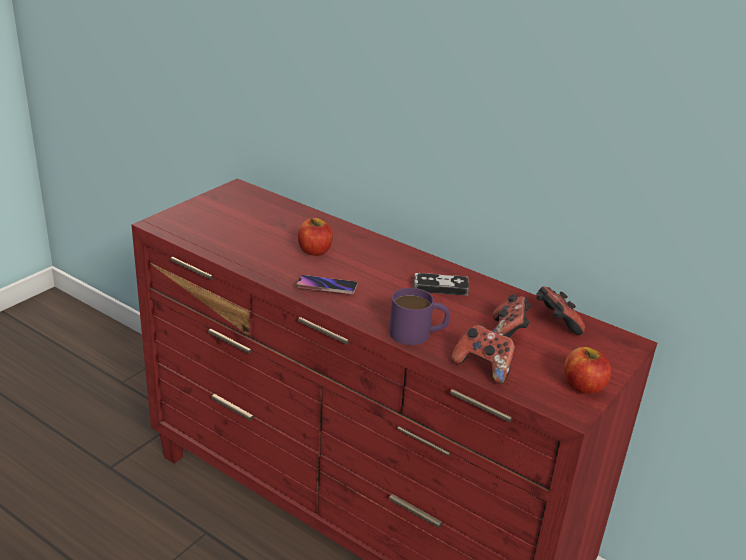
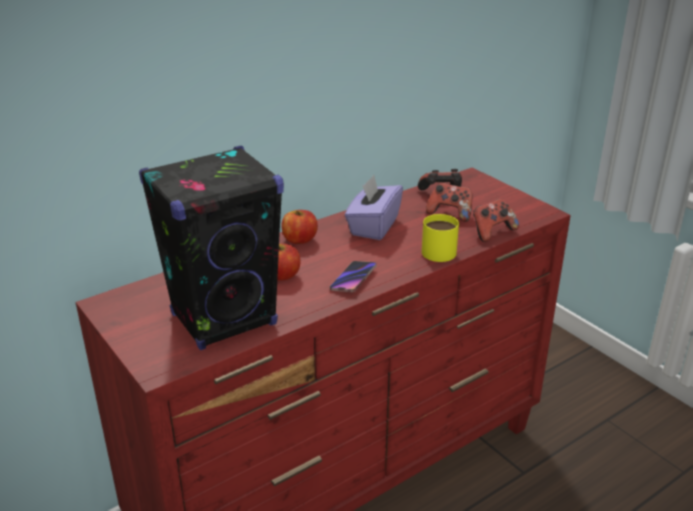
camera: 70 degrees left, 0 degrees up
(233, 237) = (224, 319): none -> black speaker
(418, 333) = (440, 249): purple mug -> yellow mug
(440, 287) = (373, 226): game controller -> purple tissue box
(583, 386) = (520, 202): apple -> apple (299, 240)

